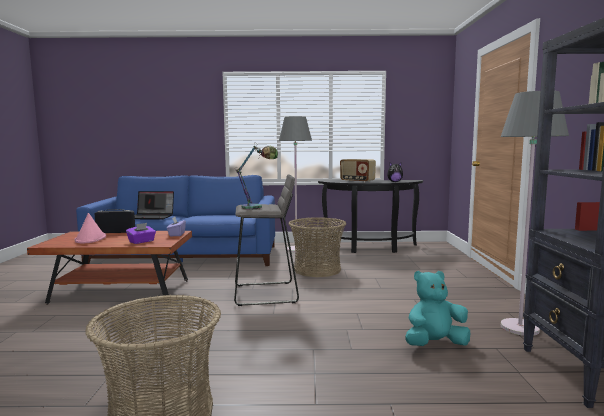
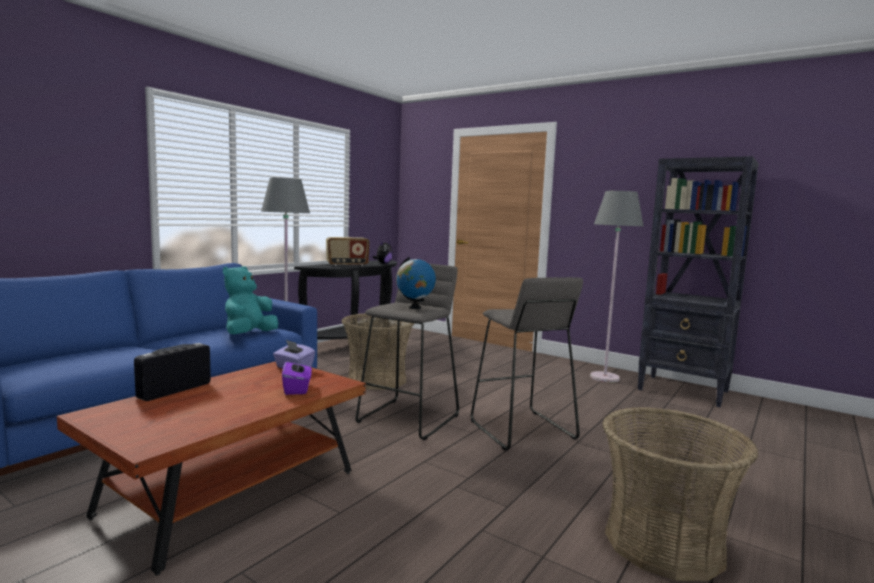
camera: 55 degrees left, 0 degrees up
(90, 239) = (188, 411): pink hat -> none
(152, 217) = (120, 355): laptop -> none
(257, 207) = (414, 307): table lamp -> globe
(304, 326) = (521, 430): none -> grey stool
(435, 344) = (608, 405): turquoise plush toy -> turquoise plush toy (248, 335)

